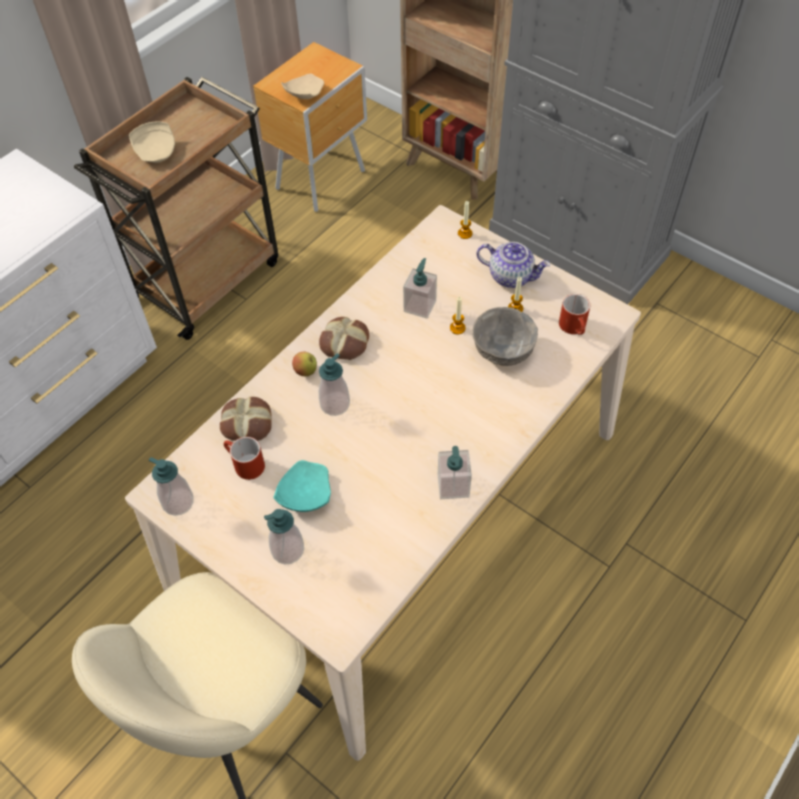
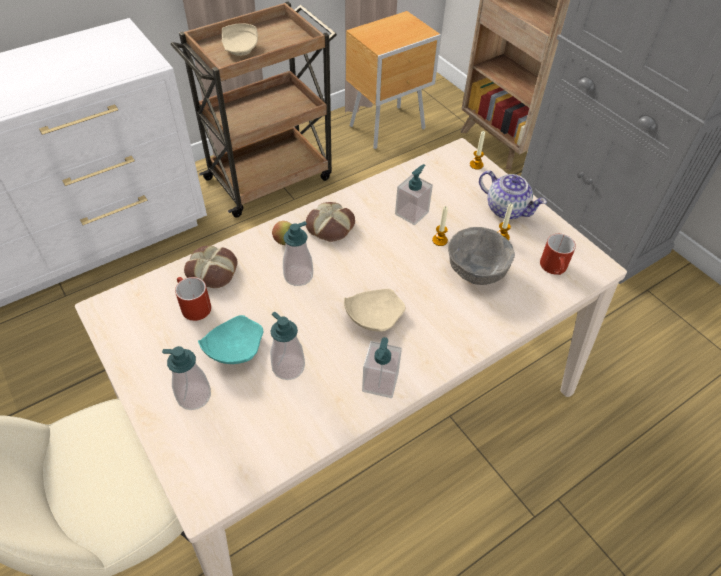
camera: 15 degrees right, 5 degrees down
(178, 502) = (118, 322): soap dispenser -> soap dispenser (288, 367)
(303, 94) = (383, 43): beige plate -> beige plate (373, 316)

